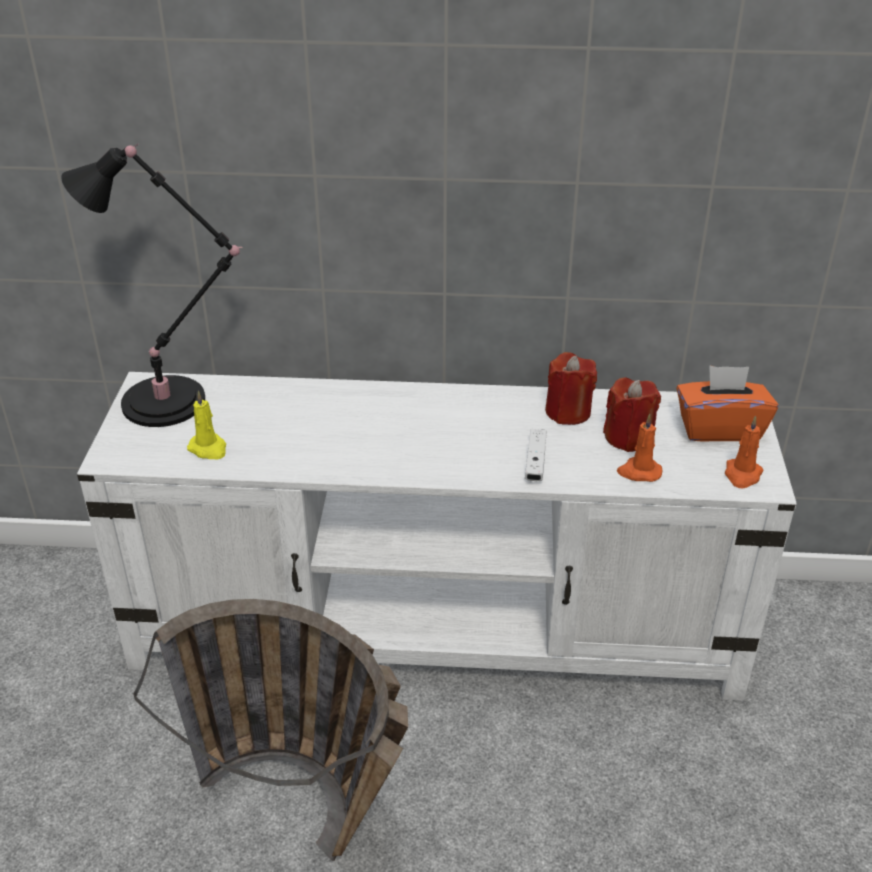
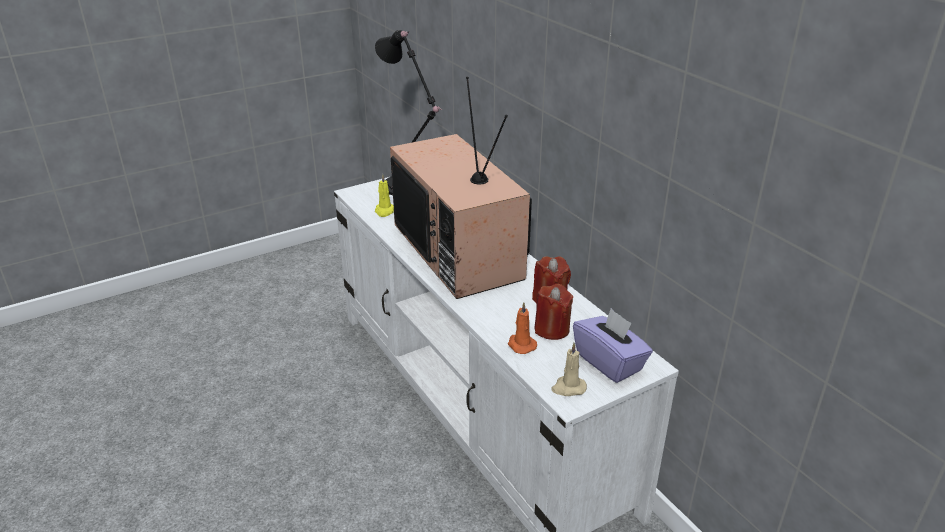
camera: 55 degrees right, 5 degrees down
(311, 818) = (308, 423): basket -> none
(395, 430) = (461, 251): none -> television
(535, 462) = (485, 305): white game controller -> none
(719, 428) = (609, 362): orange tissue box -> purple tissue box
(742, 475) = (568, 388): orange candle -> beige candle

